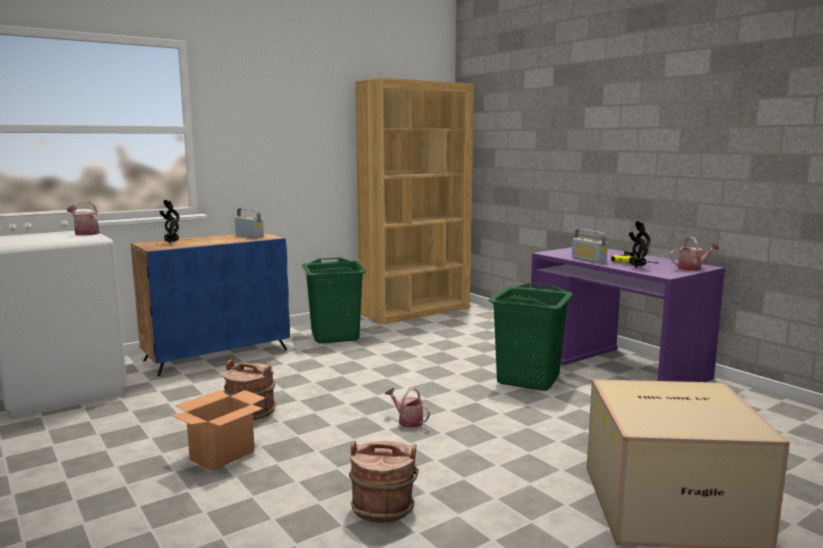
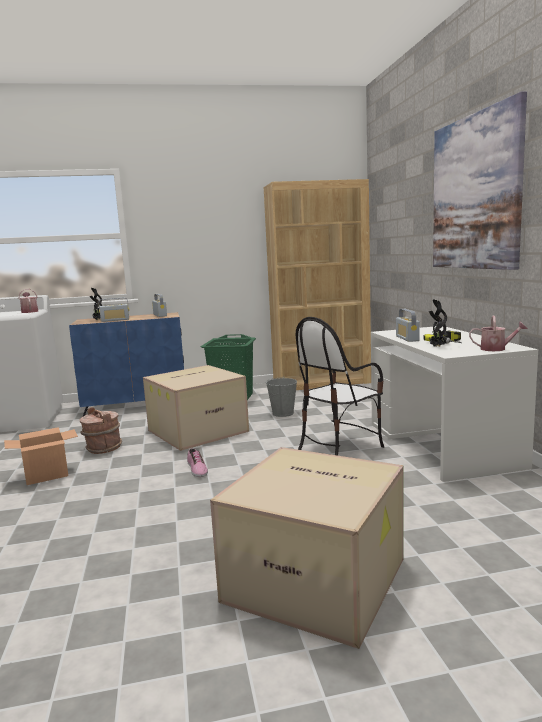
camera: 25 degrees right, 0 degrees up
(202, 243) = (115, 320): none -> radio
(346, 377) = (198, 430): none -> cardboard box
(383, 508) = (91, 532): brown bucket -> none
(407, 421) = (196, 469): watering can -> shoe
(419, 348) = (283, 413): none -> grey bucket
(527, 379) = (339, 447): green laundry basket -> chair
(615, 365) = (441, 444): purple desk -> white desk
(635, 115) = (475, 193): none -> picture

